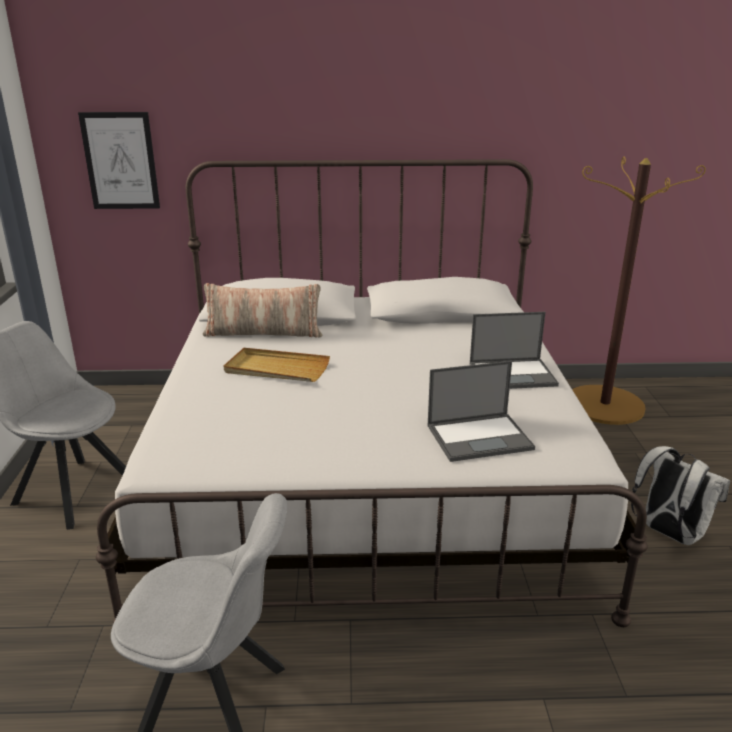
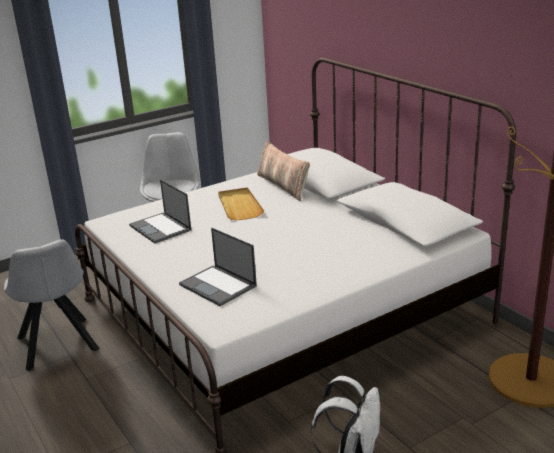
camera: 60 degrees right, 0 degrees up
(120, 161) = (292, 47): picture -> none
(513, 374) = (325, 273): laptop -> laptop (161, 228)

